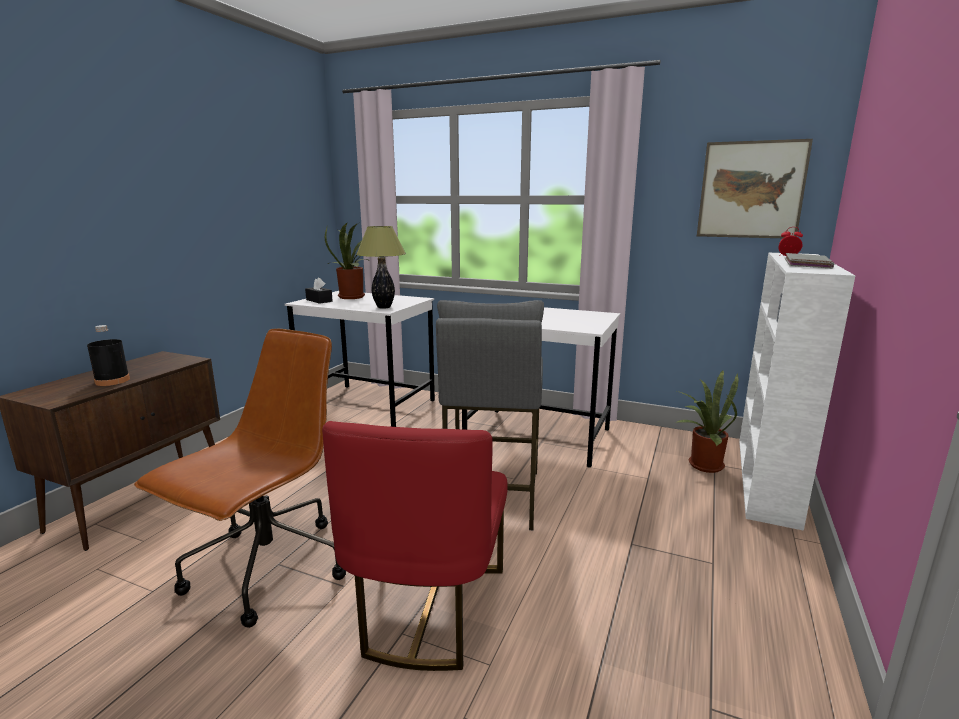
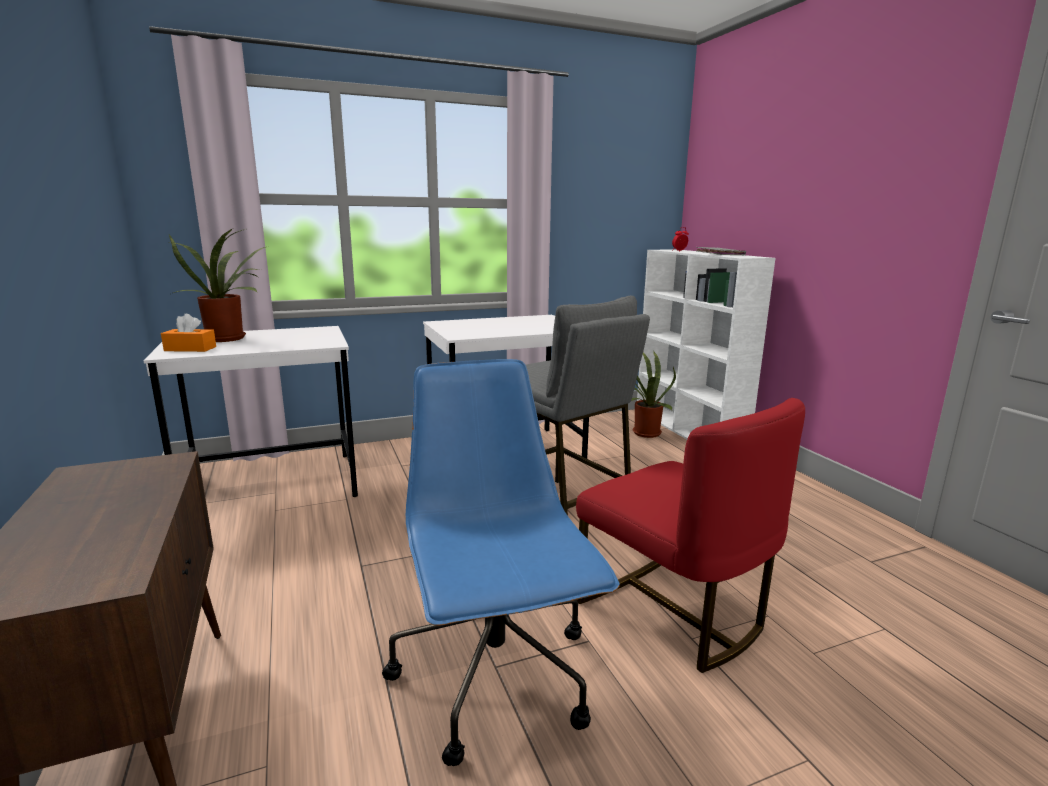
camera: 45 degrees left, 0 degrees up
(112, 381) = (121, 523): black bottle -> none
(267, 570) = (496, 678): brown office chair -> blue office chair
(319, 300) = (190, 349): black tissue box -> orange tissue box
(384, 307) = (317, 342): table lamp -> none
(751, 190) = (630, 197): picture -> none

